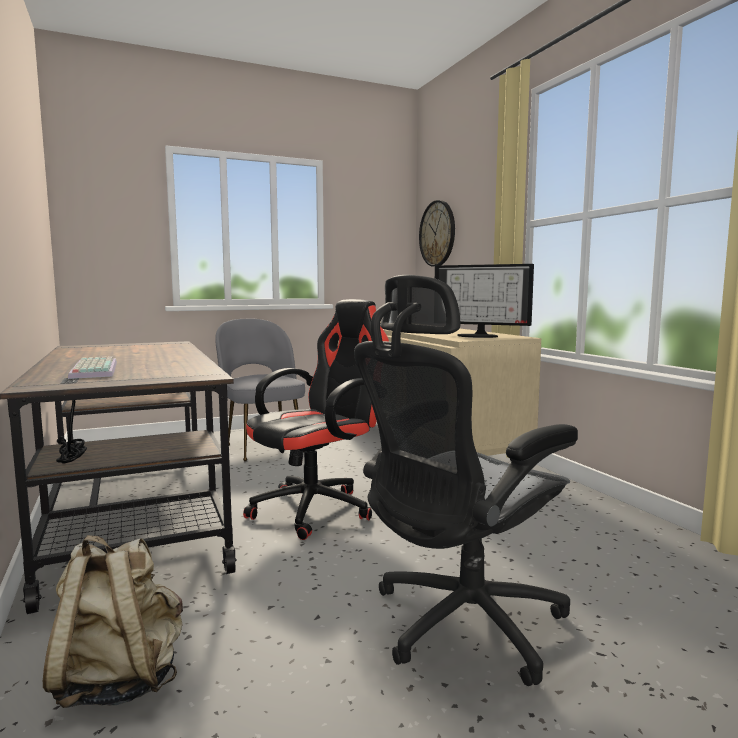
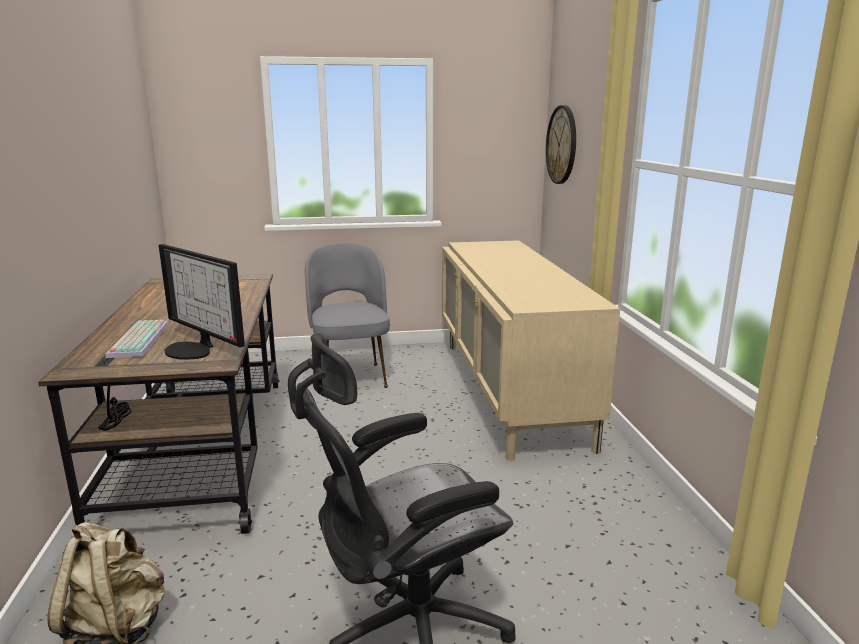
camera: 15 degrees right, 10 degrees up
(319, 508) = (361, 466): black office chair -> none
(479, 336) = (554, 297): monitor -> monitor (194, 349)

